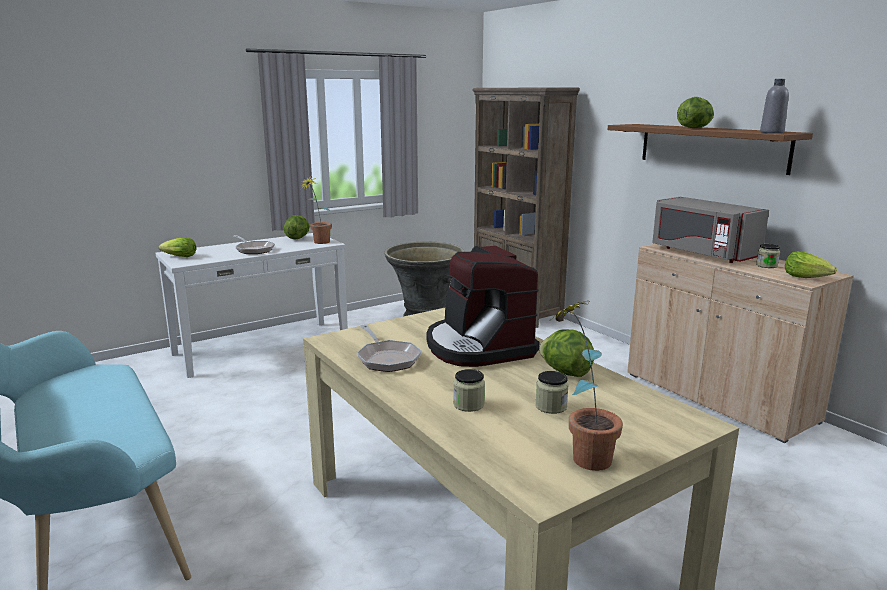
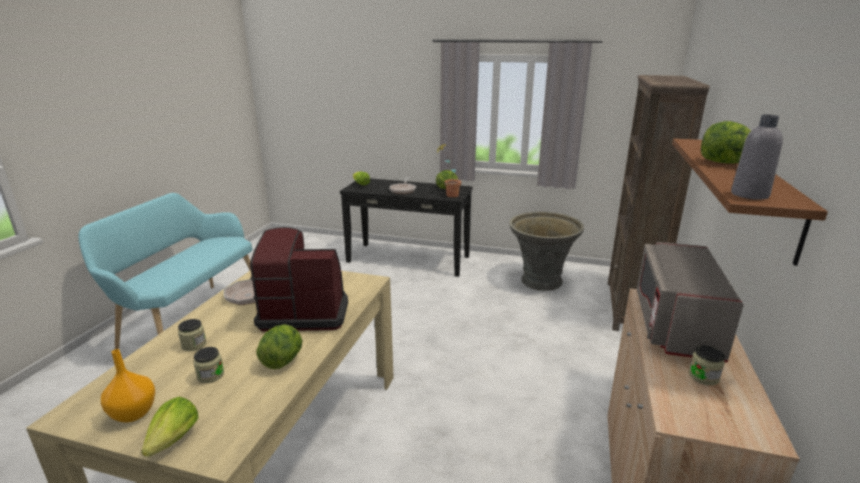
camera: 50 degrees right, 5 degrees up
(261, 347) = (408, 259): white console table -> black console table
(478, 346) = (304, 312): coffee machine -> coffee machine turned 60 degrees clockwise
(582, 454) = (132, 414): potted plant -> orange vase
(806, 277) = (701, 417): lettuce -> lettuce (174, 439)

